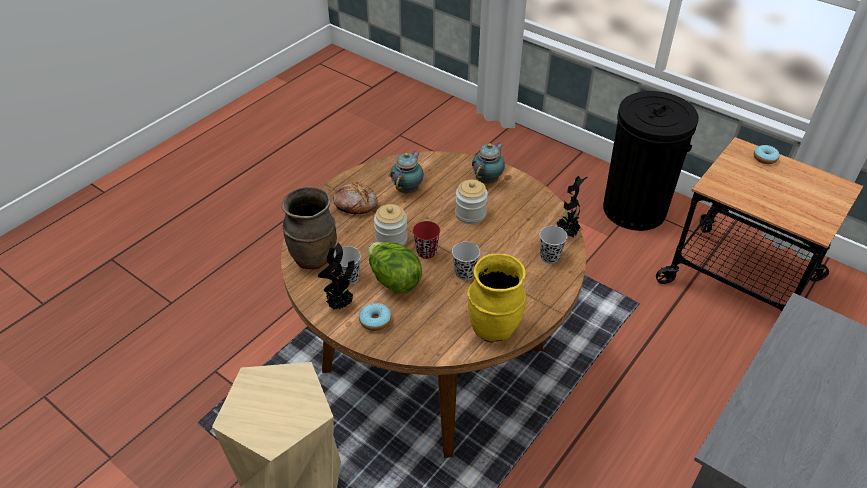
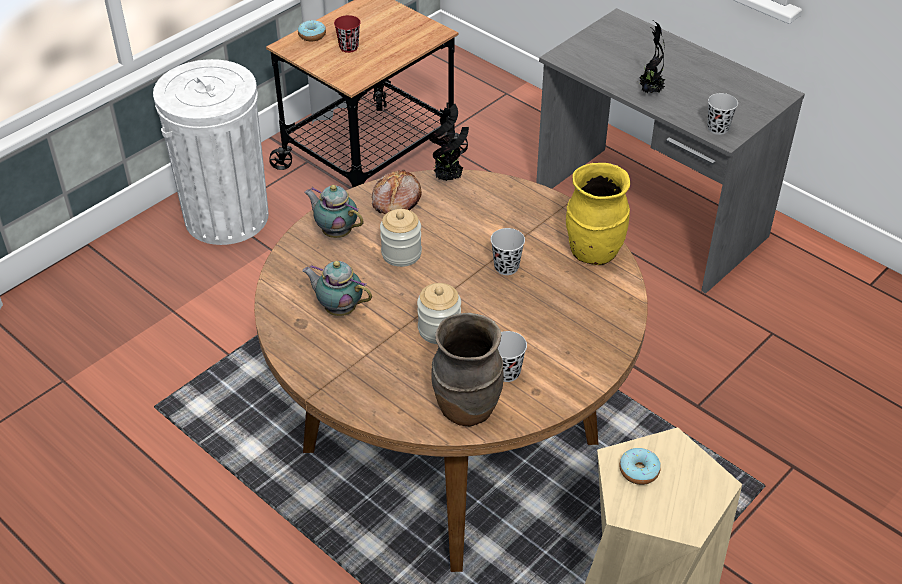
camera: 85 degrees left, 0 degrees up
(340, 304) = (553, 380): potted plant -> potted plant (649, 91)
(355, 203) = (359, 364): bread -> bread (395, 200)
(375, 321) = (581, 348): donut -> donut (639, 471)
(394, 280) = (514, 330): lettuce -> none
(426, 252) = (466, 298): red cup -> red cup (349, 47)
(550, 257) = (485, 197): black cup -> black cup (718, 128)
(634, 209) = (226, 217): black trash can -> white trash can

